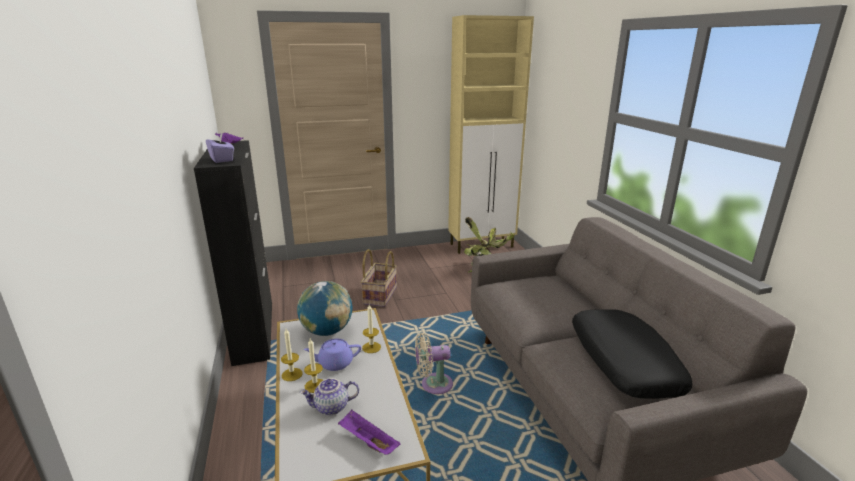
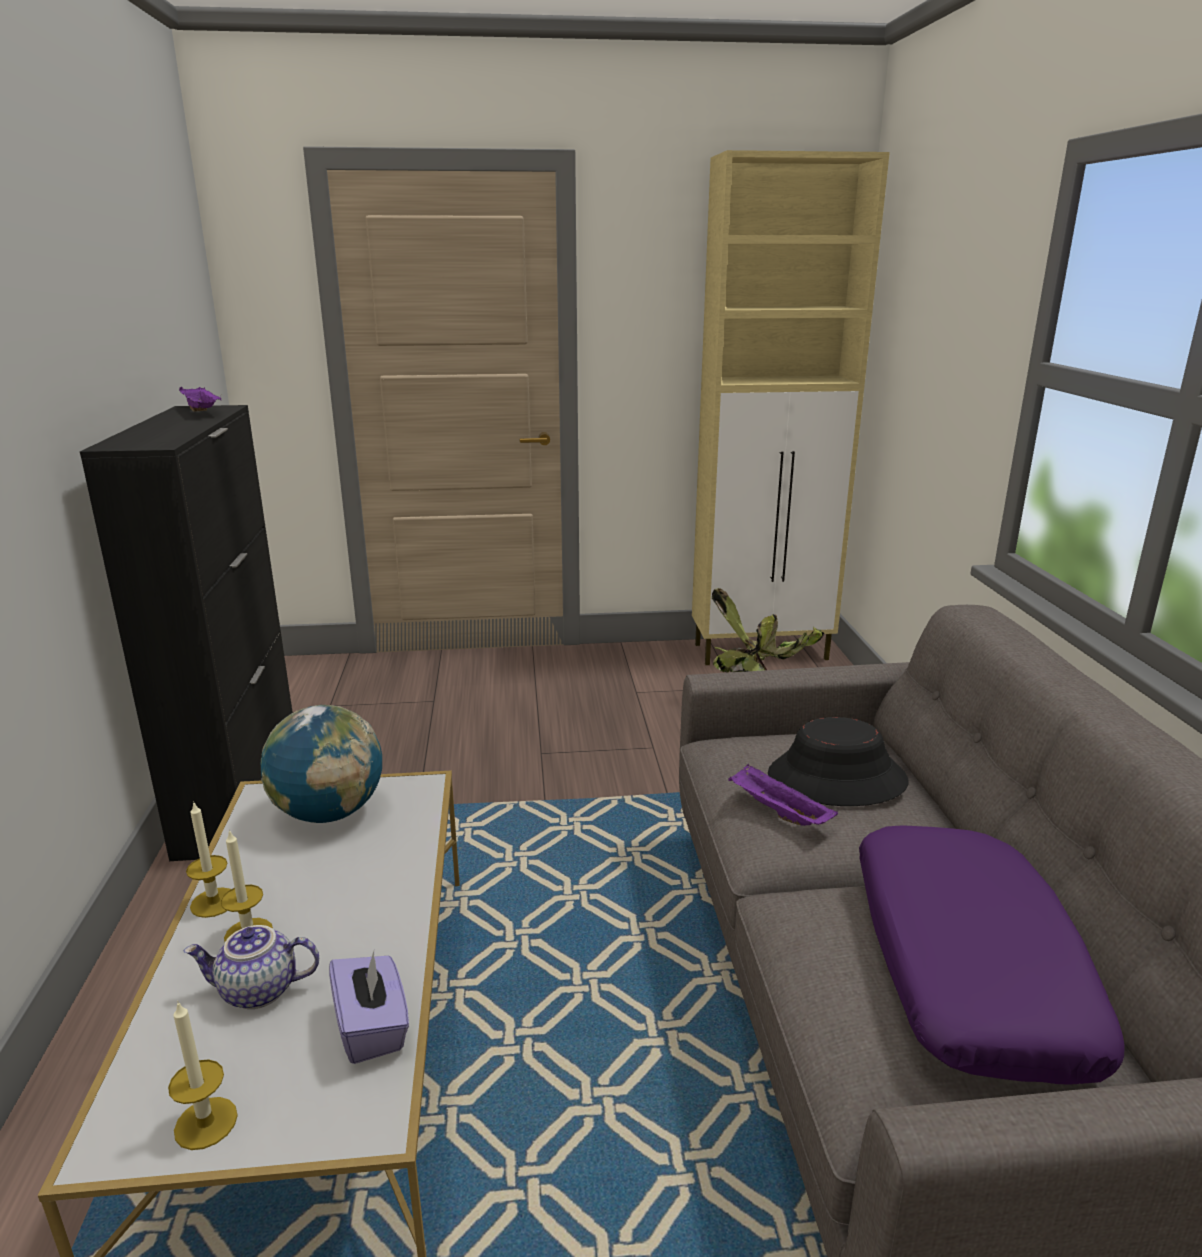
camera: 10 degrees right, 0 degrees up
(222, 159) = (152, 437): purple tissue box -> purple tissue box (372, 1028)
(334, 363) = (311, 887): purple teapot -> none
(367, 441) = (297, 1087): purple tray -> purple tray (777, 812)
(371, 347) = (404, 859): candle -> candle (206, 1123)
(379, 295) = (512, 741): basket -> none
(433, 384) = (558, 951): beige fan -> none
(549, 295) = (836, 779): none -> black hat
(622, 362) = (964, 966): black pillow -> purple pillow

